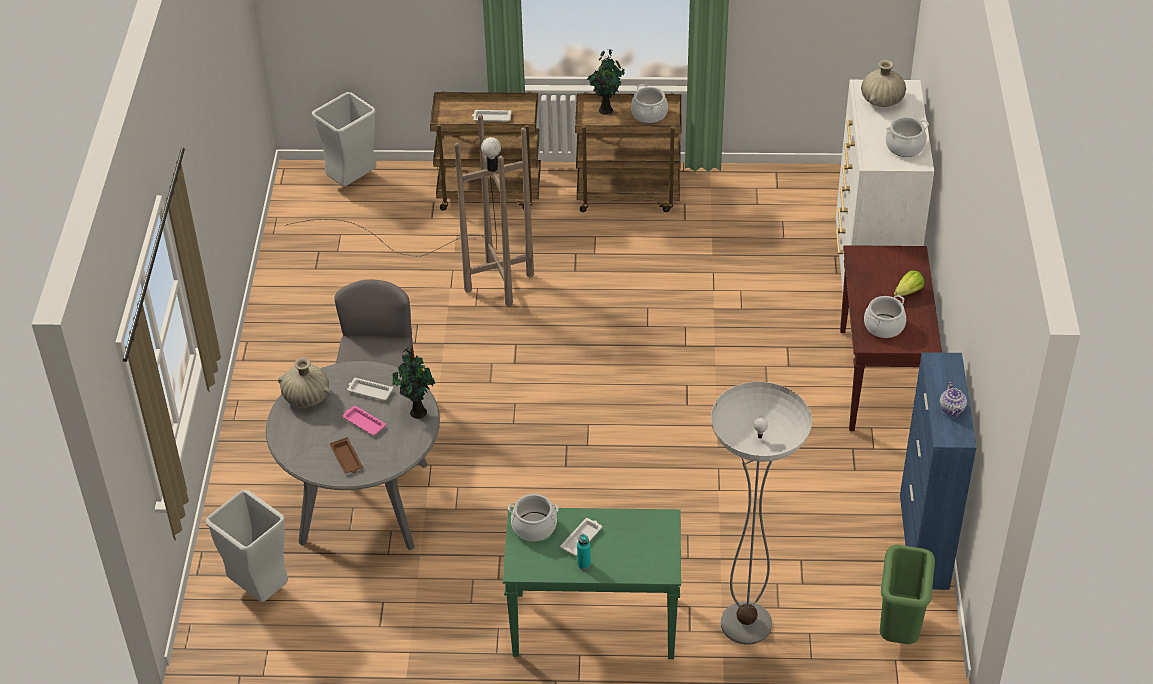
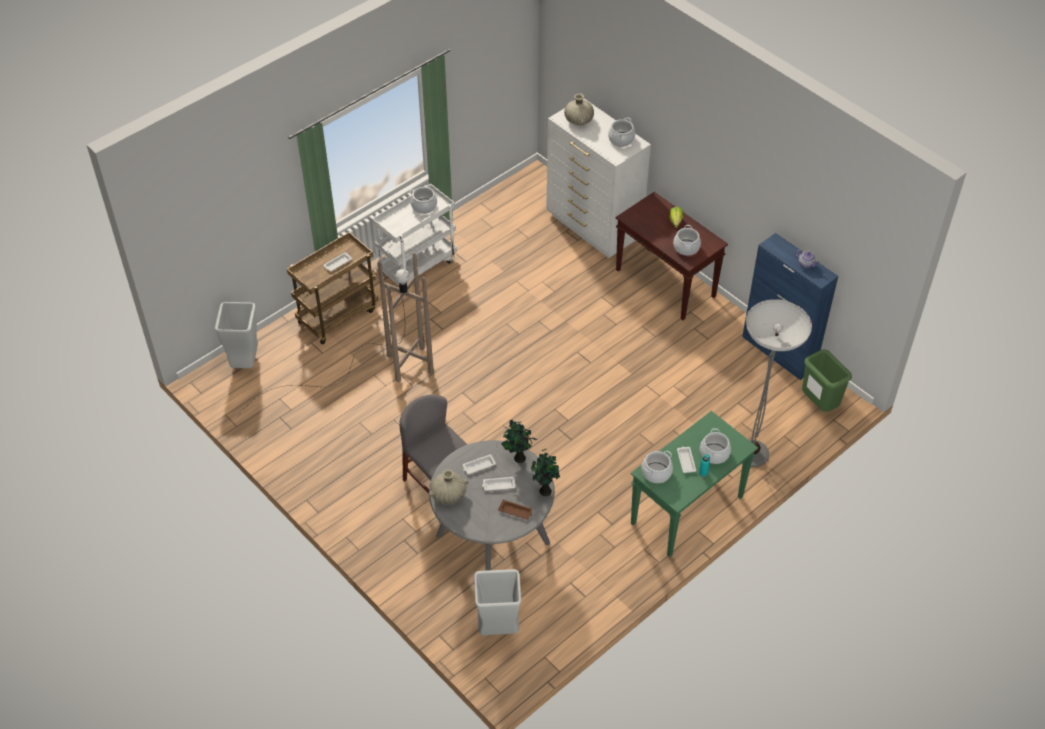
camera: 45 degrees left, 5 degrees up
(363, 422) = (498, 485): pink tray -> white tray
(605, 109) = (396, 218): potted plant -> potted plant (544, 490)
(623, 554) = (714, 453): none -> cooking pot
(629, 194) = (417, 266): brown cart -> white cart

